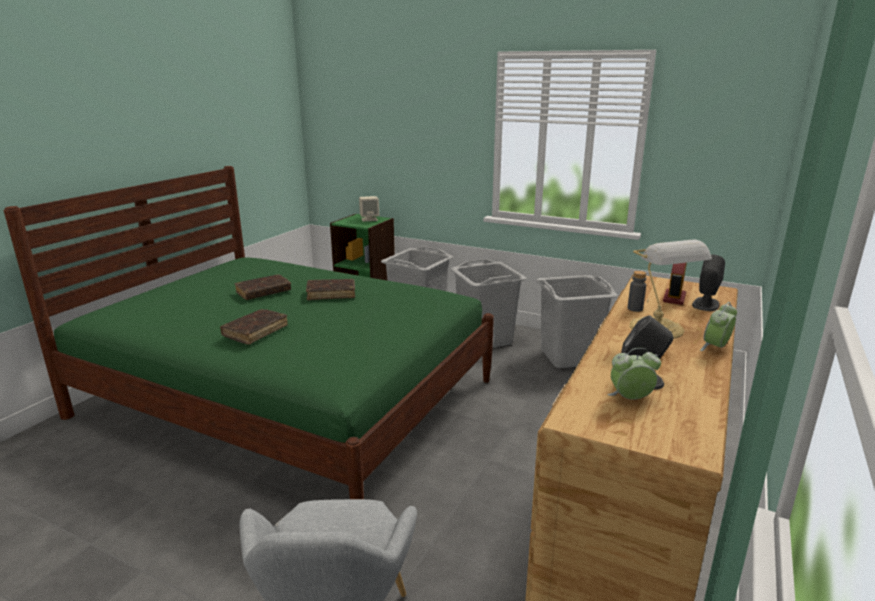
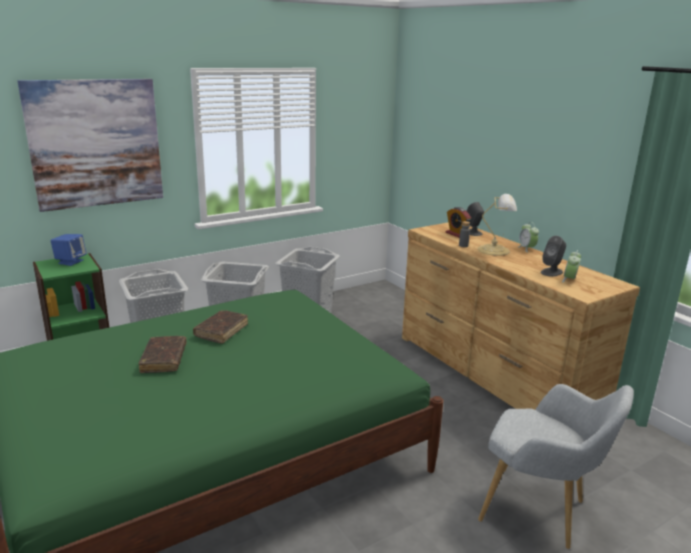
camera: 60 degrees left, 0 degrees up
(255, 332) = (264, 381): brown book -> none
(369, 219) = (70, 261): beige speaker -> blue speaker
(409, 121) = (96, 143): none -> picture

